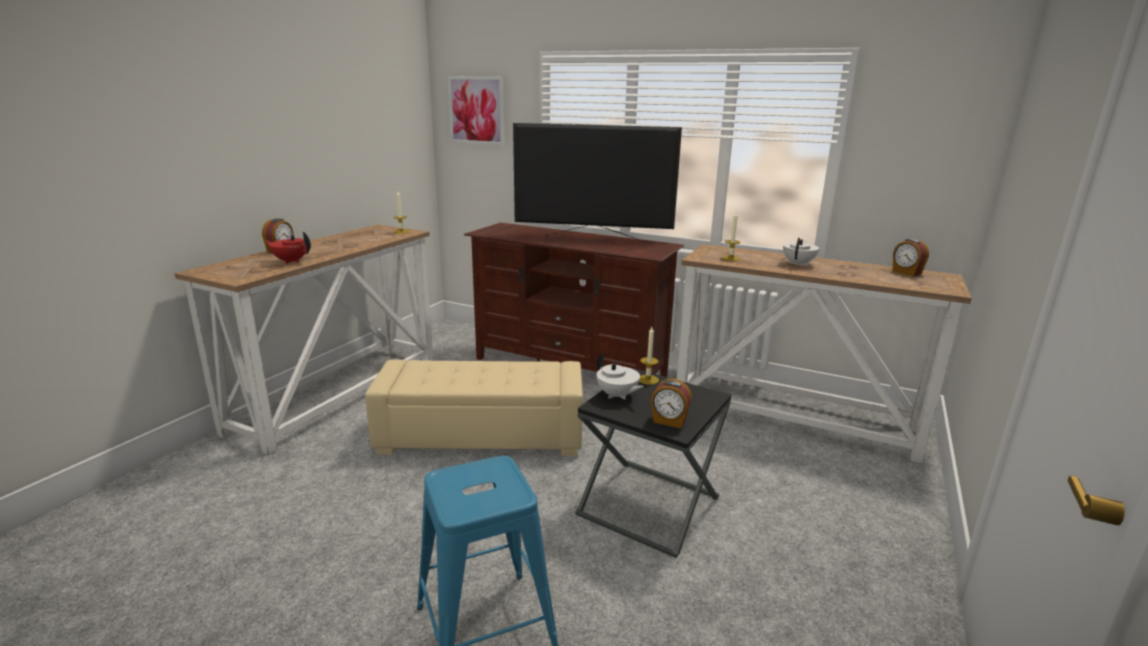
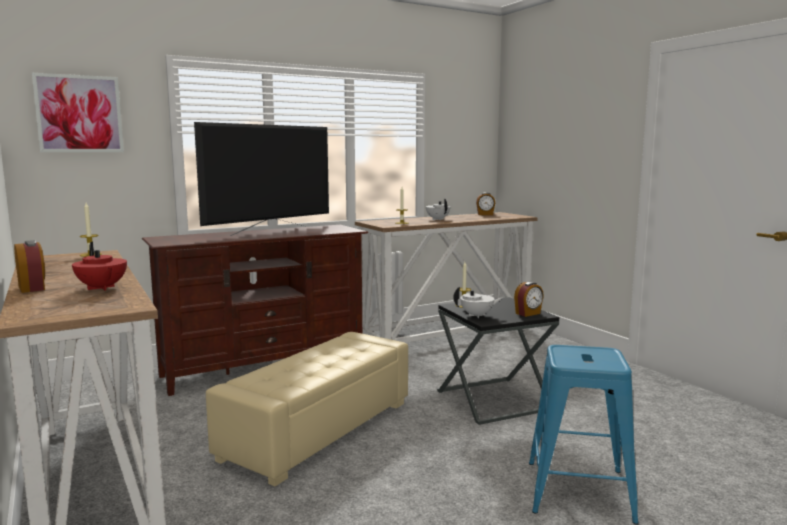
camera: 55 degrees left, 10 degrees down
(291, 261) = (101, 288): red teapot -> red teapot turned 90 degrees counterclockwise

